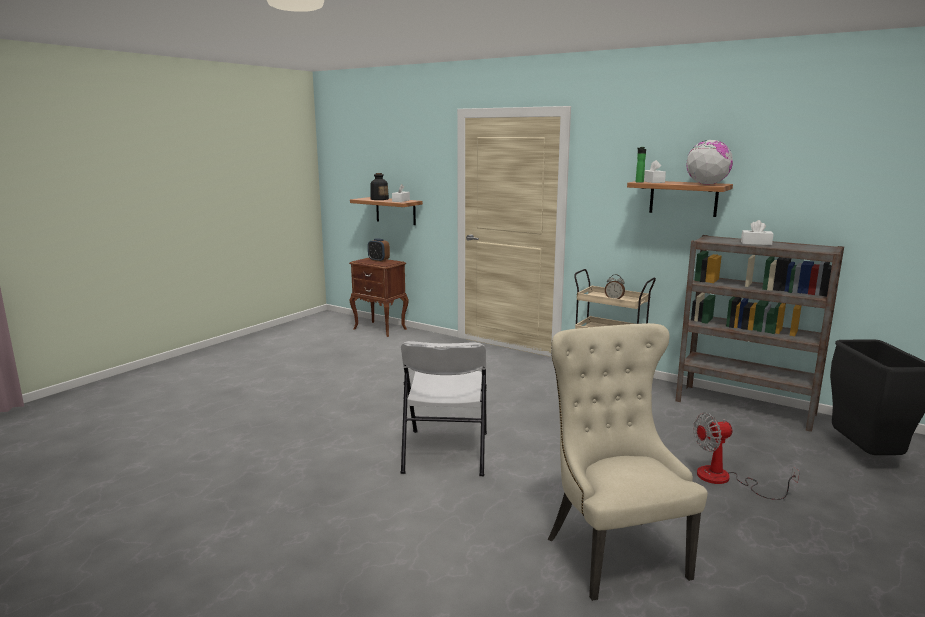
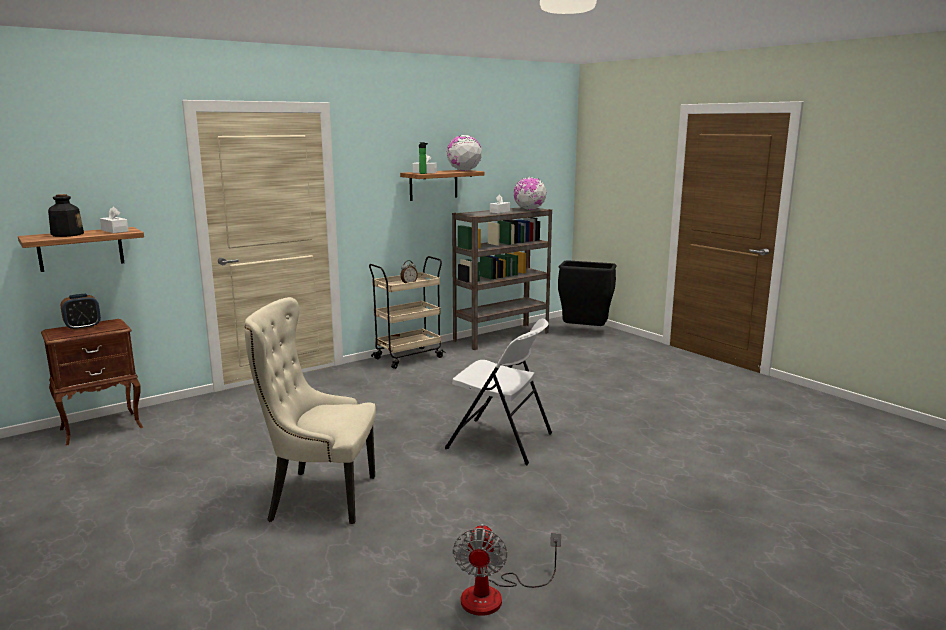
camera: 70 degrees left, 0 degrees up
(615, 555) = (670, 414): beige chair -> beige chair (320, 497)
(725, 479) = (595, 367): fan -> fan (495, 595)
(809, 248) = (529, 209): none -> globe

